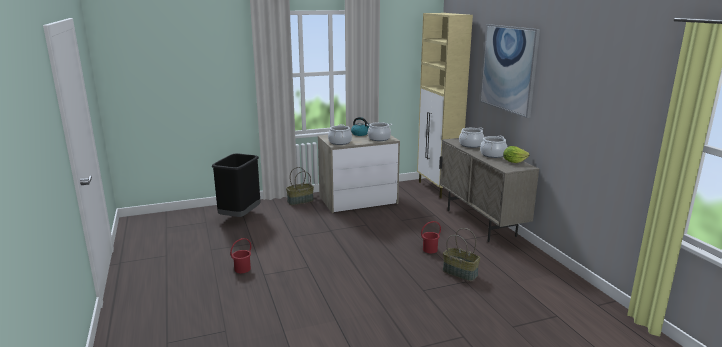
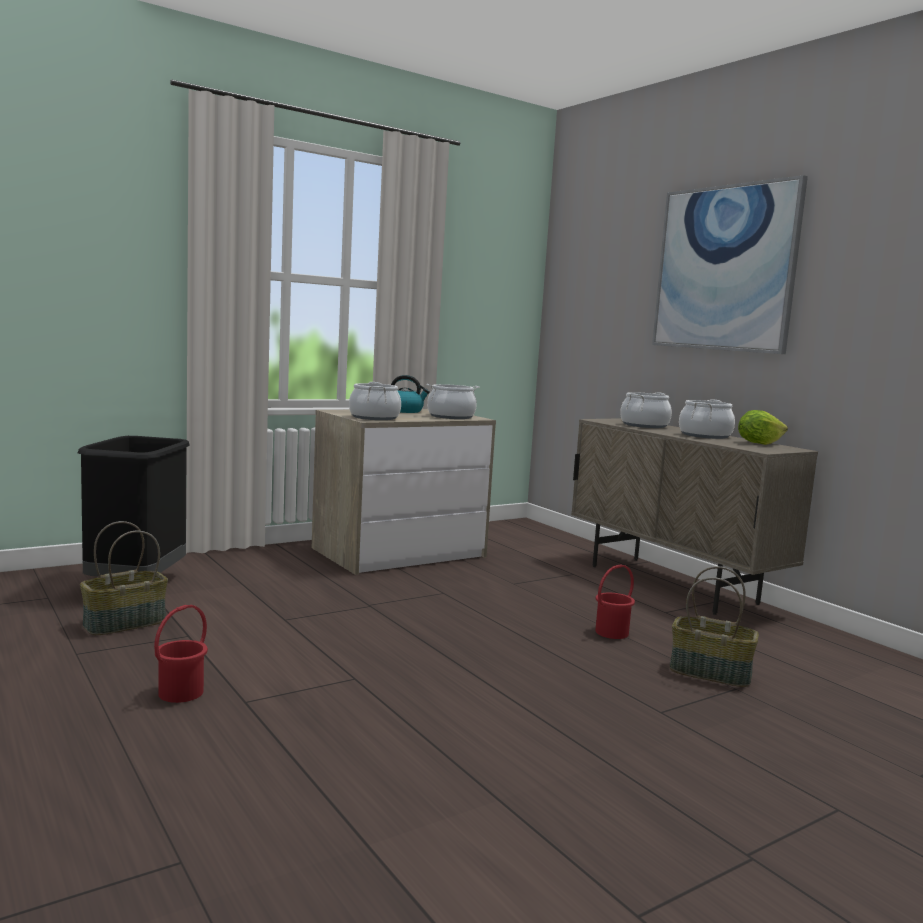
camera: 15 degrees left, 10 degrees down
(300, 201) = (272, 556): basket -> basket (124, 624)
(438, 189) = (547, 534): beige cabinet -> none

